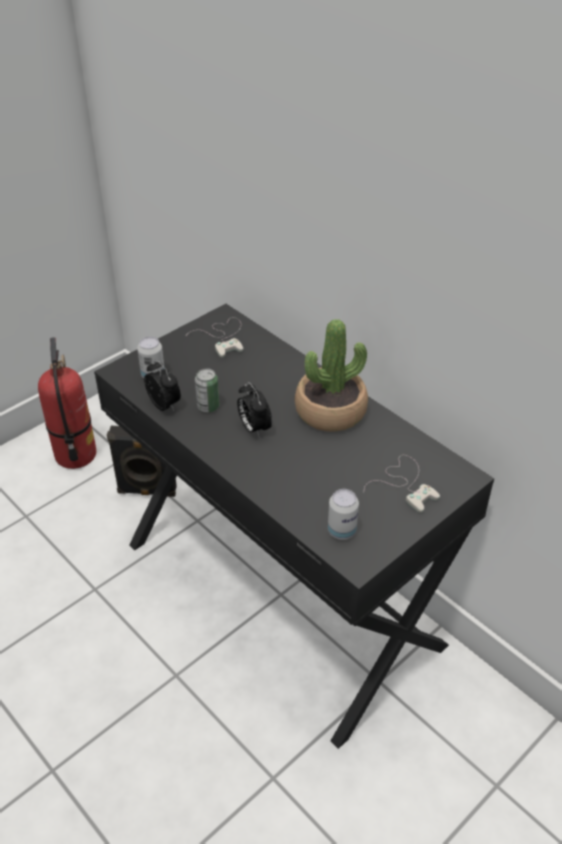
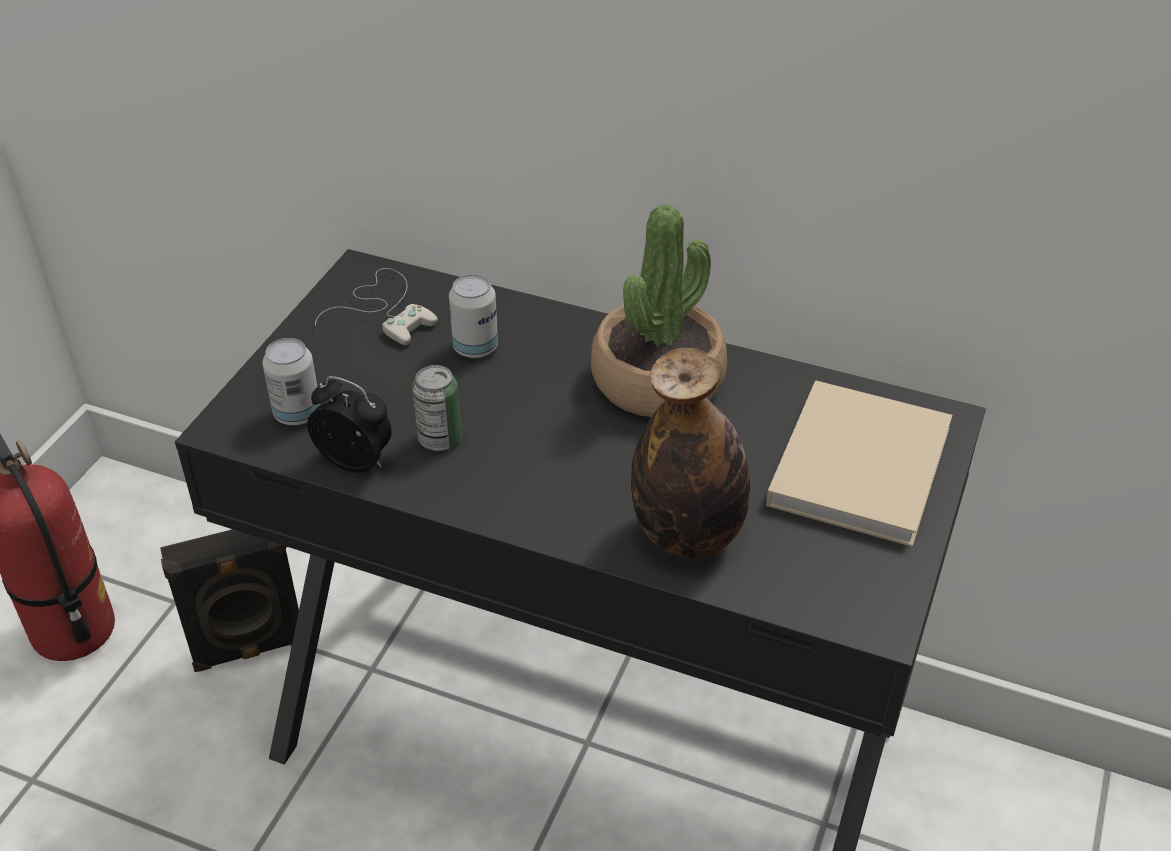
camera: 25 degrees left, 0 degrees up
(254, 428) = (547, 451): alarm clock -> none
(293, 489) = (688, 535): none -> bottle
(341, 531) = (816, 577): can -> can (475, 348)
(405, 484) = (861, 462): white game controller -> beige book

